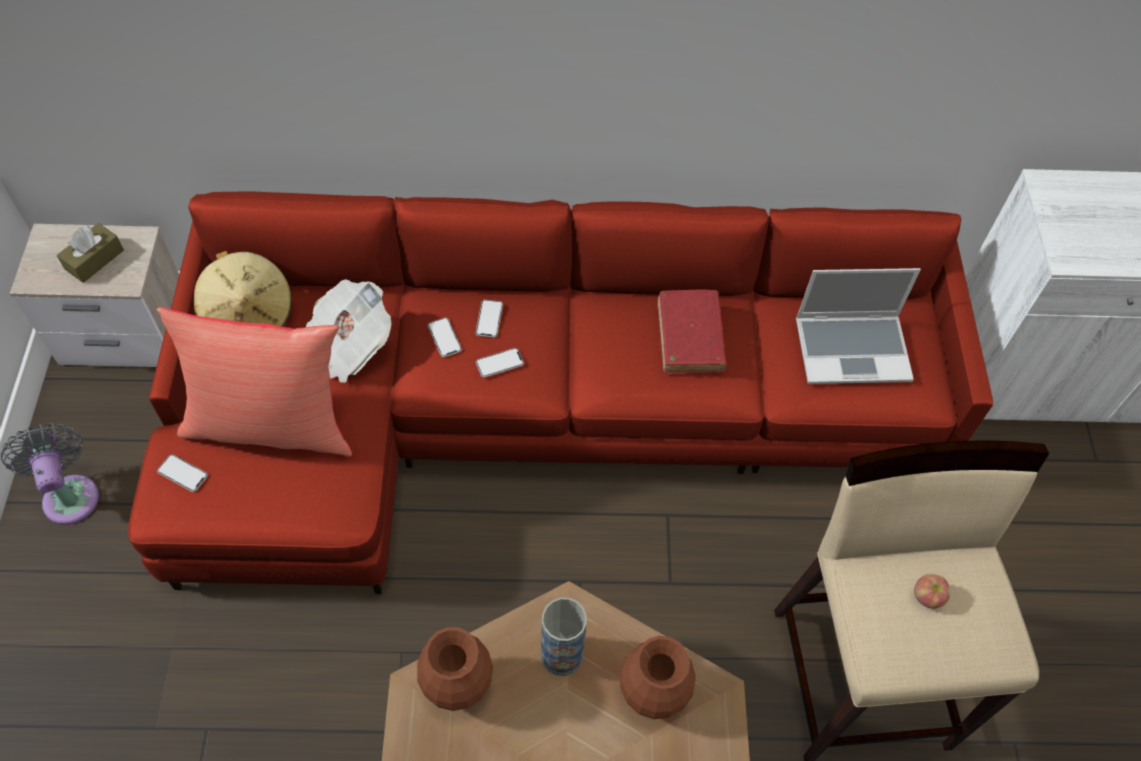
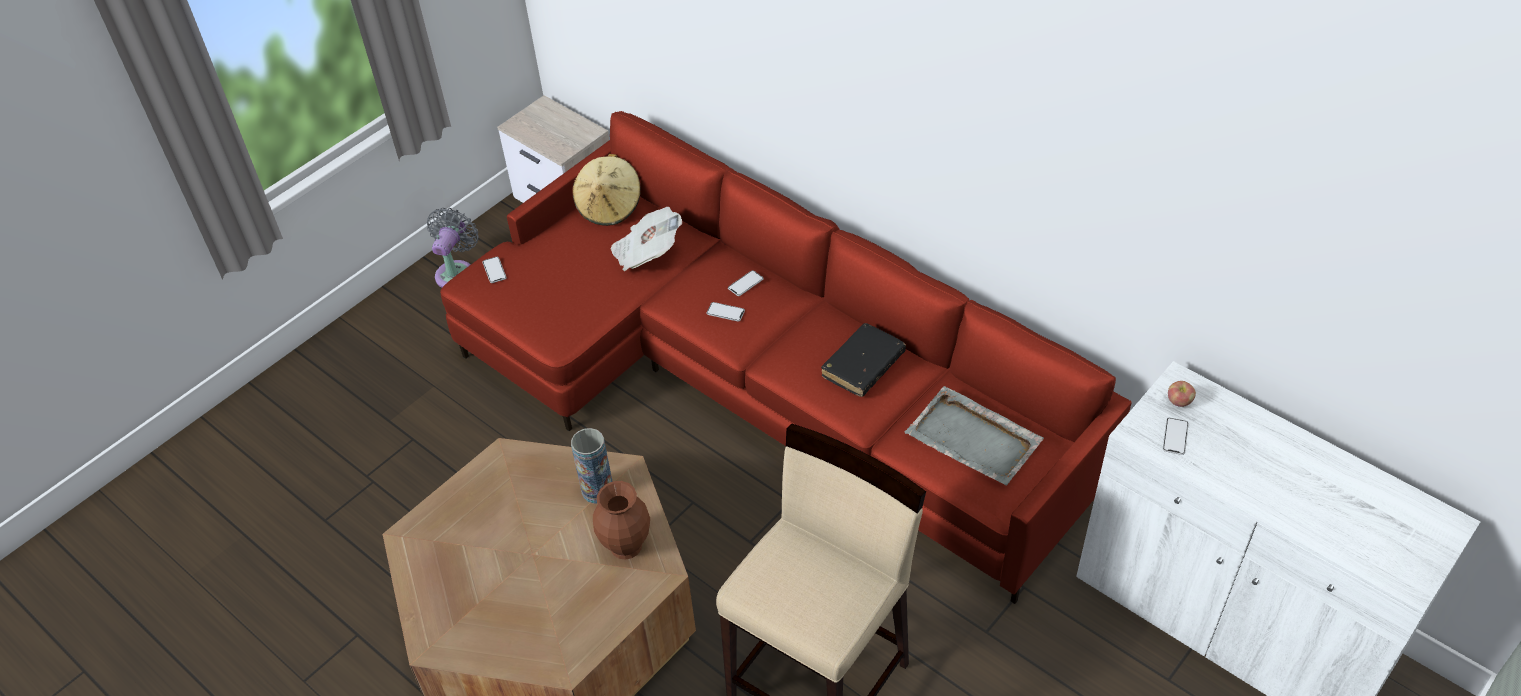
camera: 45 degrees right, 10 degrees down
(94, 259) = (556, 131): brown tissue box -> none
(271, 424) = (564, 272): red pillow -> none
(444, 338) = (707, 279): phone -> phone (1175, 437)
(459, 688) = (526, 469): brown vase -> none
(690, 337) = (863, 366): red book -> black book
(853, 349) = (974, 439): laptop -> grey tray
(927, 597) = (813, 572): apple -> apple (1179, 401)

